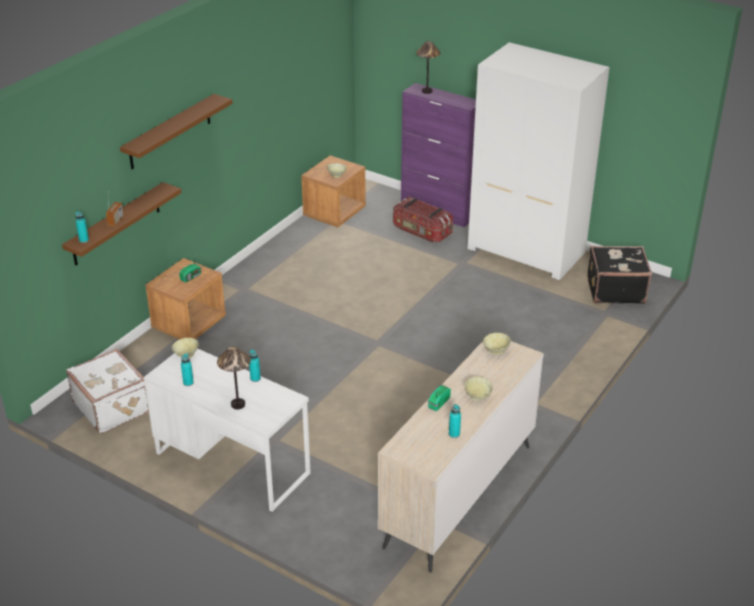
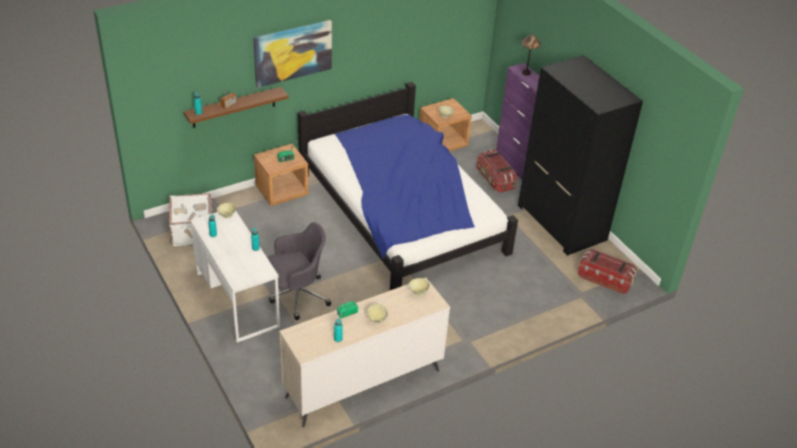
camera: 25 degrees right, 5 degrees up
(170, 132) = (293, 53): brown shelf -> picture
(237, 404) = (231, 261): table lamp -> none
(302, 430) = (297, 295): none -> grey office chair
(350, 298) = (402, 212): none -> bed
(527, 250) = (562, 223): white wardrobe -> black wardrobe
(615, 289) = (605, 279): black suitcase -> storage box

